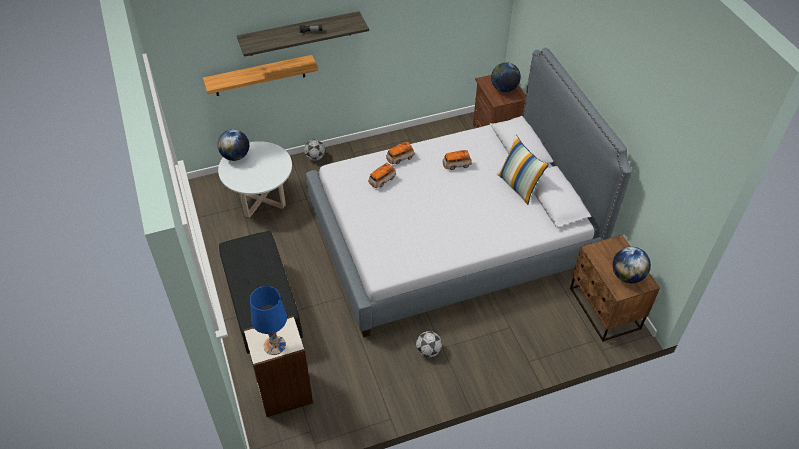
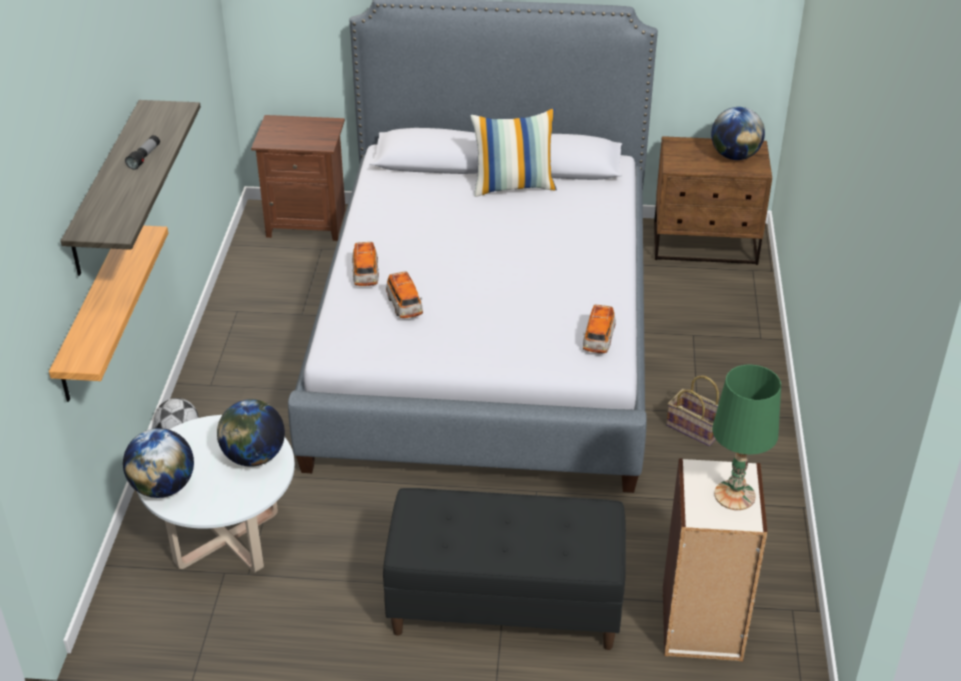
camera: 65 degrees left, 10 degrees down
(274, 345) = (735, 495): blue table lamp -> green table lamp
(428, 351) = (696, 428): football -> basket
(456, 165) = (426, 225): toy car -> toy car (598, 340)
(504, 89) = (302, 130): globe -> globe (254, 457)

